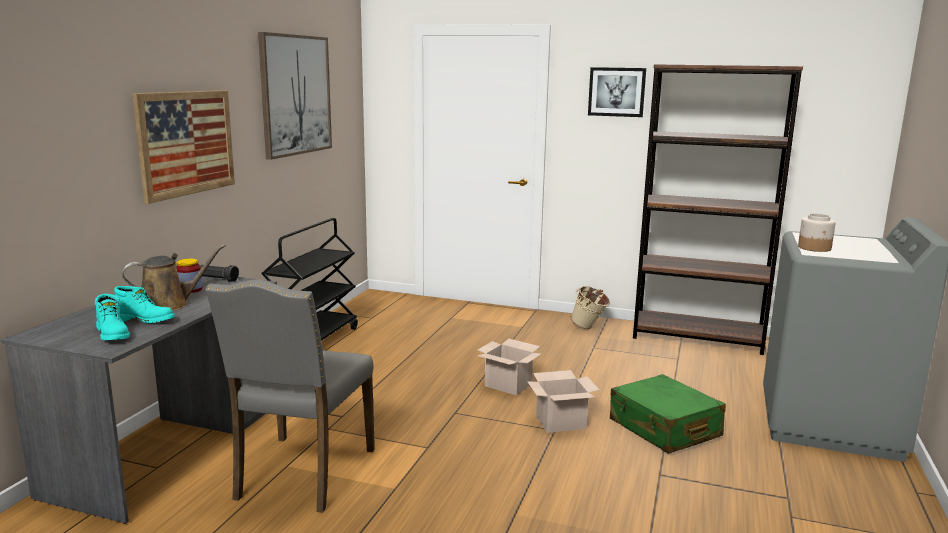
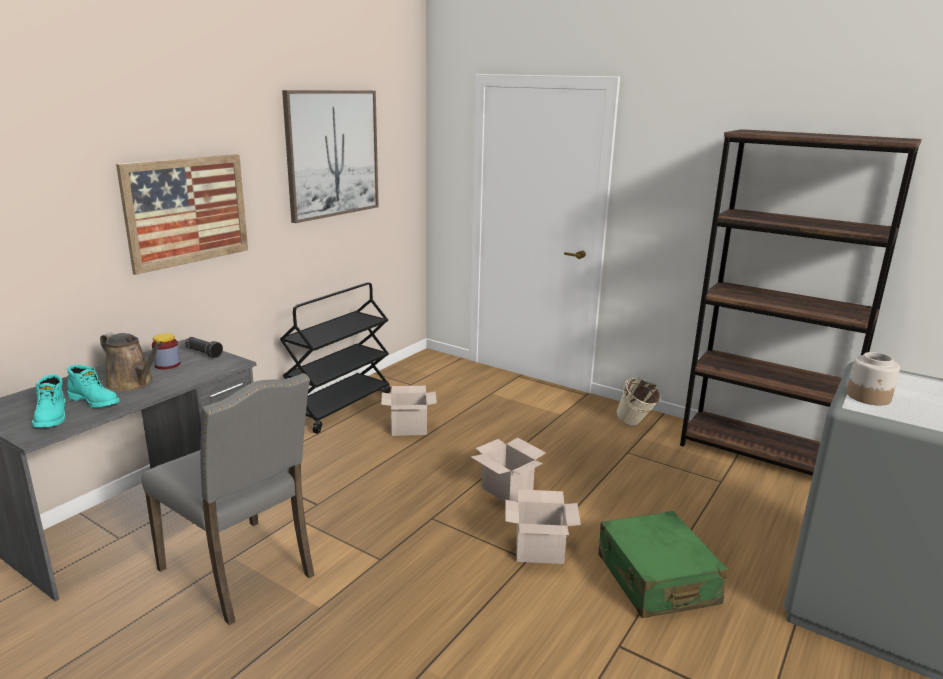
camera: 15 degrees right, 5 degrees up
(169, 305) = (133, 383): brown watering can -> brown watering can turned 45 degrees clockwise
(302, 474) = (241, 571): grey chair -> grey chair turned 75 degrees counterclockwise
(392, 350) = (410, 428): none -> cardboard box
(616, 92) = (690, 159): picture -> none

